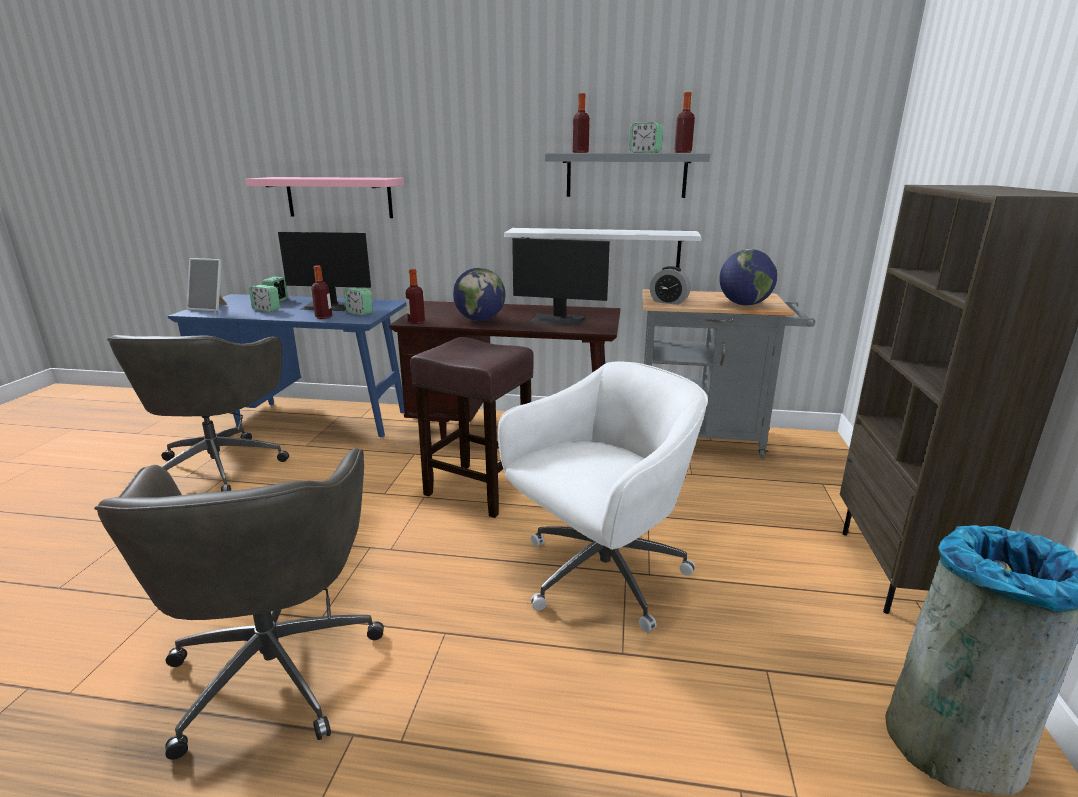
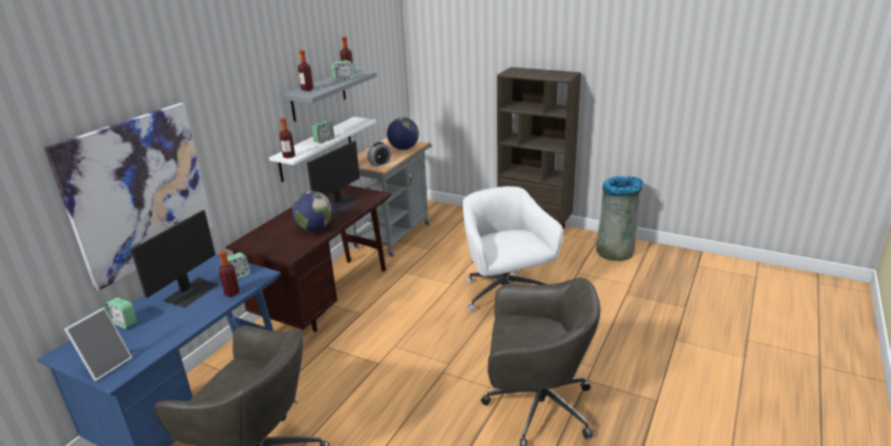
camera: 70 degrees left, 5 degrees up
(266, 310) = (163, 326): alarm clock -> alarm clock (324, 140)
(339, 197) = (138, 192): pink shelf -> picture
(416, 322) = (295, 252): bottle -> bottle (289, 156)
(477, 489) = (399, 323): brown stool -> none

